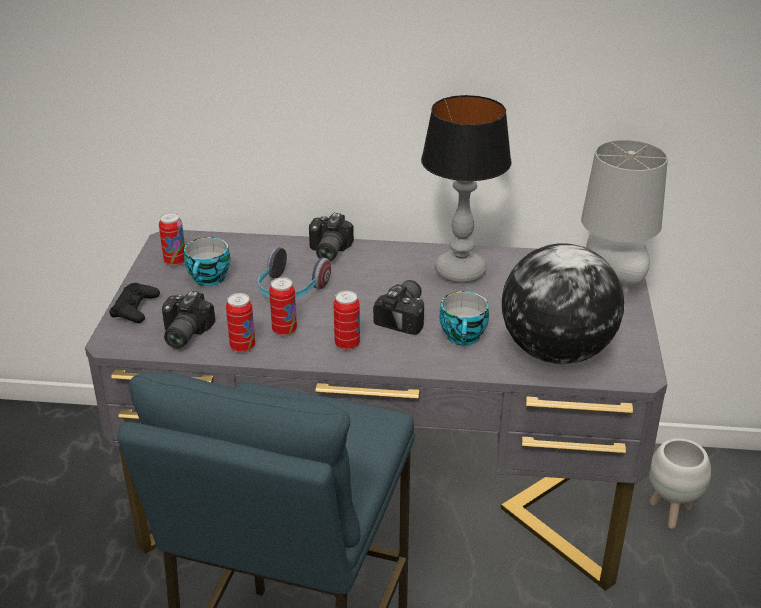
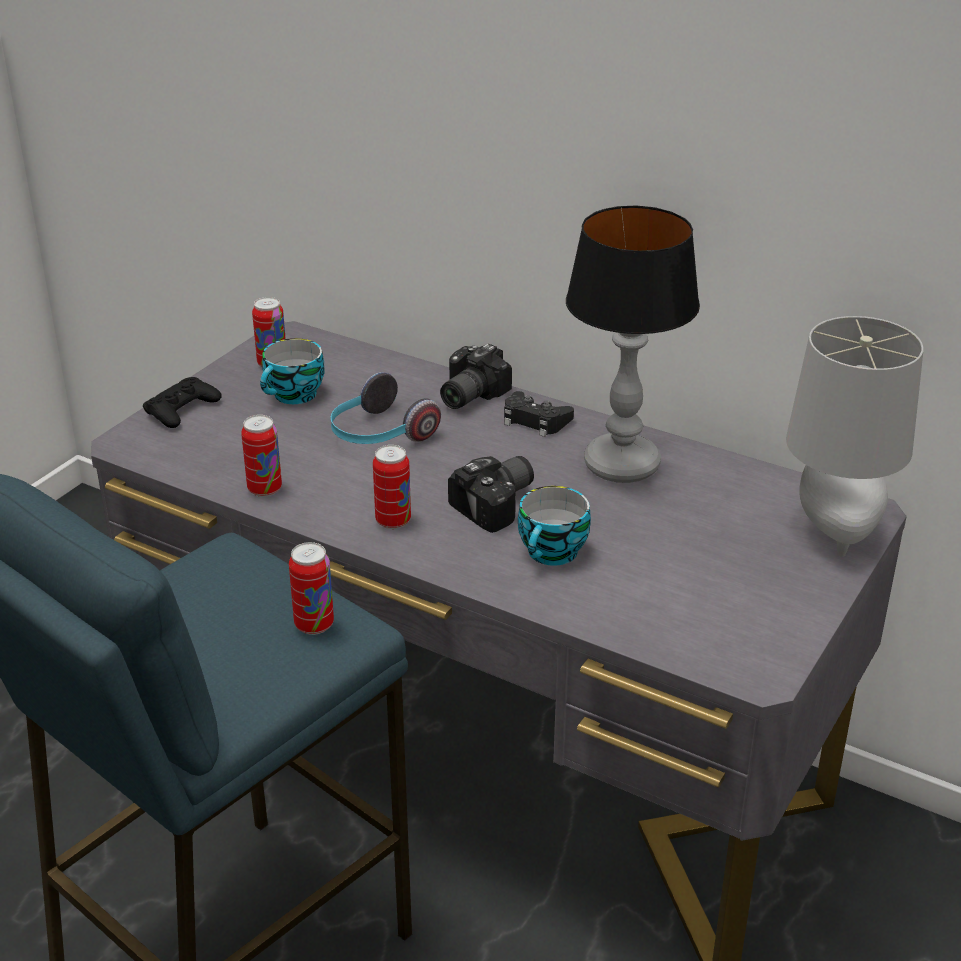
camera: 25 degrees right, 0 degrees up
(182, 334) = (208, 454): camera -> none
(284, 330) = (331, 482): can -> can (314, 625)
(384, 257) = (535, 420): none -> black game controller
(557, 352) = (665, 609): globe -> none
(671, 513) = (889, 920): white planter -> none

